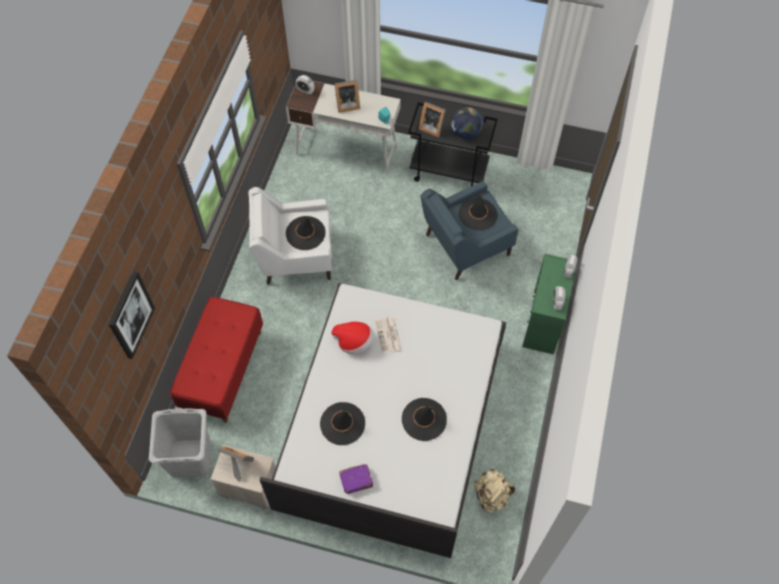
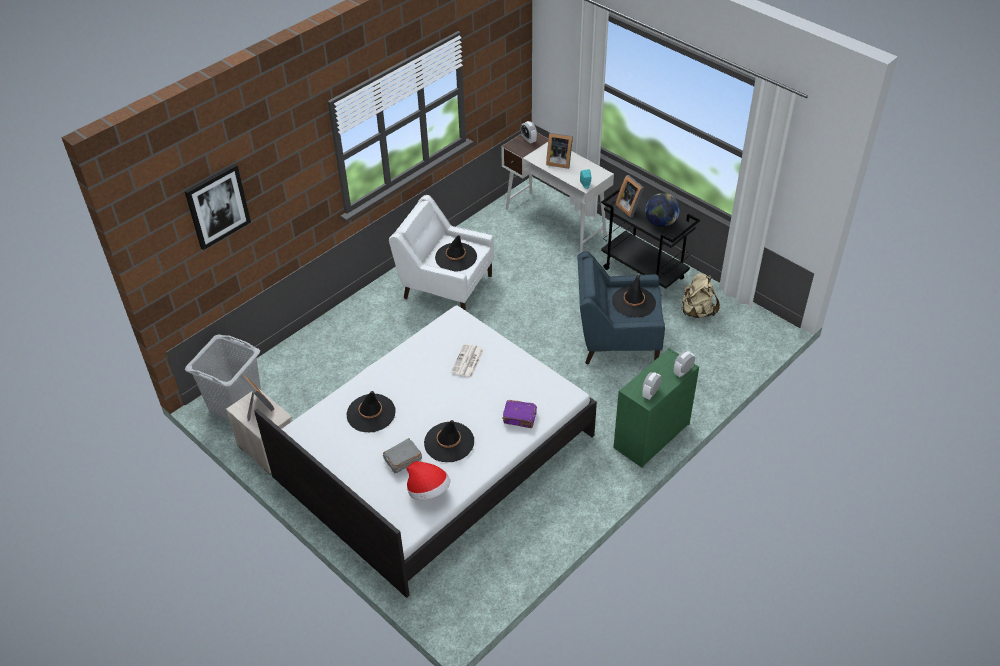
camera: 30 degrees right, 15 degrees down
(223, 370) = (314, 349): red bench -> none
(354, 342) = (432, 354): hat -> hat (428, 491)
(357, 481) = (348, 464): purple book -> purple book (520, 418)
(398, 454) = (402, 460): none -> grey book
(491, 495) = (487, 563): beige backpack -> beige backpack (697, 311)

